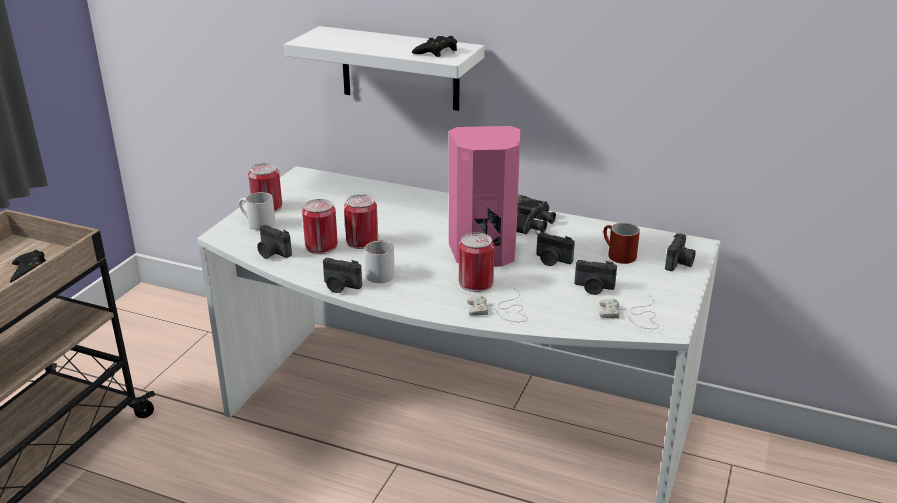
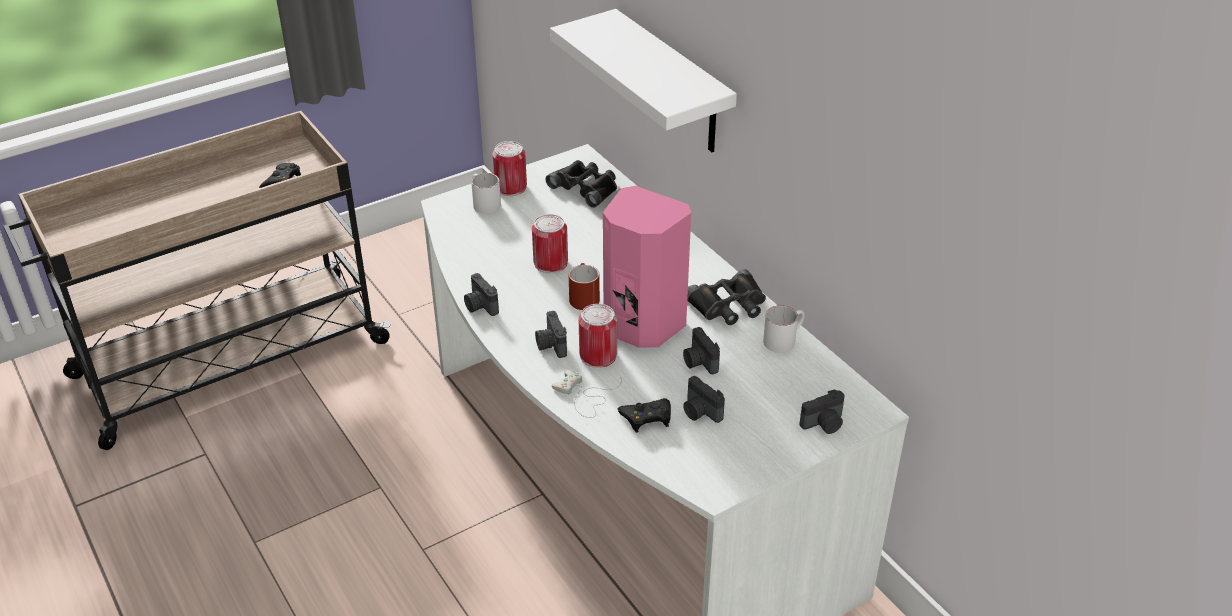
camera: 35 degrees right, 10 degrees up
(272, 253) = (463, 244): camera -> camera (550, 345)
(321, 246) = (510, 253): can -> none
(329, 190) = (586, 187): none -> black binoculars
(381, 272) = (529, 306): white mug -> white mug (783, 339)
(436, 52) = (672, 89): black game controller -> black game controller (647, 418)
(617, 255) = (772, 384): red mug -> red mug (582, 297)
(632, 316) = (698, 460): white game controller -> none

